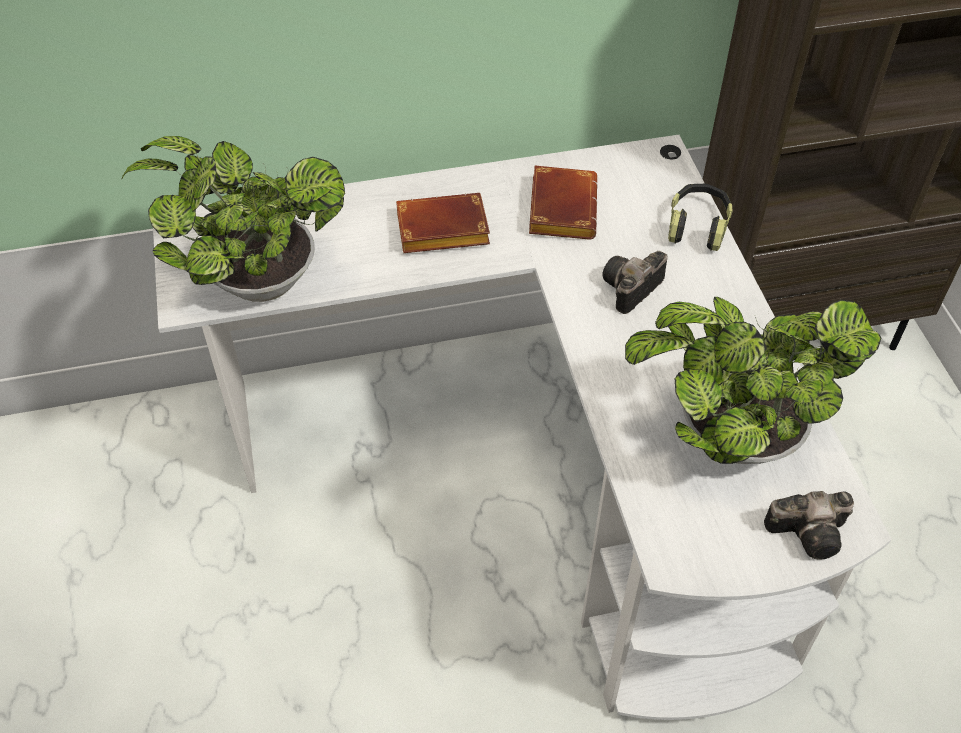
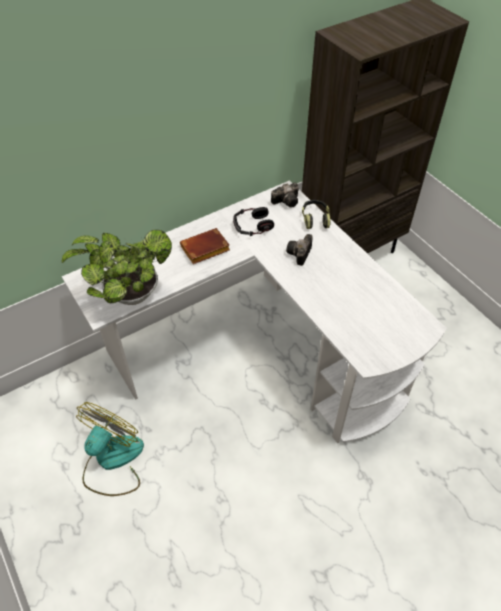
camera: 20 degrees left, 0 degrees up
(160, 597) = (112, 461): none -> fan
(559, 208) = (252, 226): brown book -> headphones
(728, 438) = (367, 306): potted plant -> none
(811, 532) = (415, 334): camera -> camera (287, 201)

